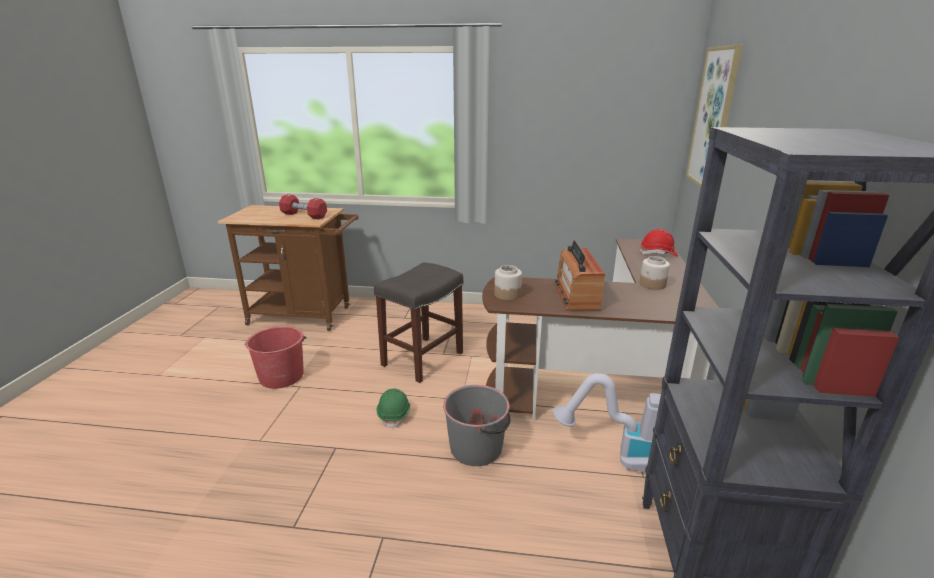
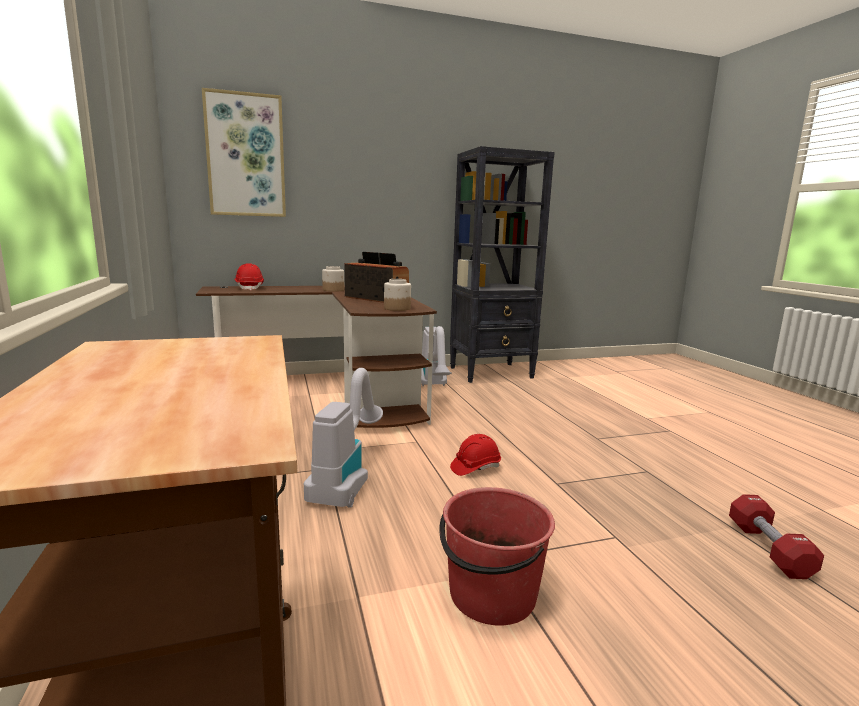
camera: 115 degrees left, 10 degrees down
(304, 215) = (185, 357): red dumbbell -> red dumbbell (768, 549)
(394, 414) = (475, 467): green hard hat -> red hard hat
(423, 358) = (346, 479): grey stool -> vacuum cleaner
(477, 448) = (476, 425): grey bucket -> none
(576, 295) = (376, 299): radio -> radio turned 120 degrees counterclockwise

